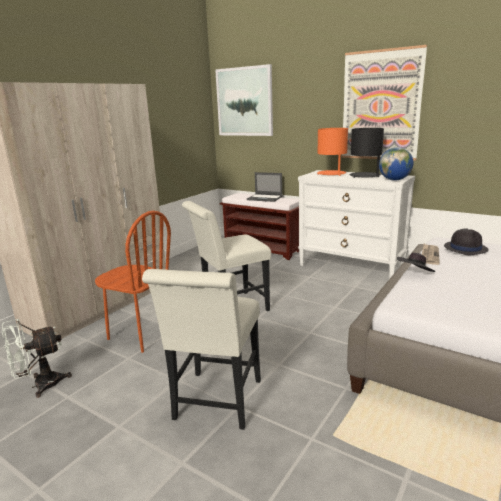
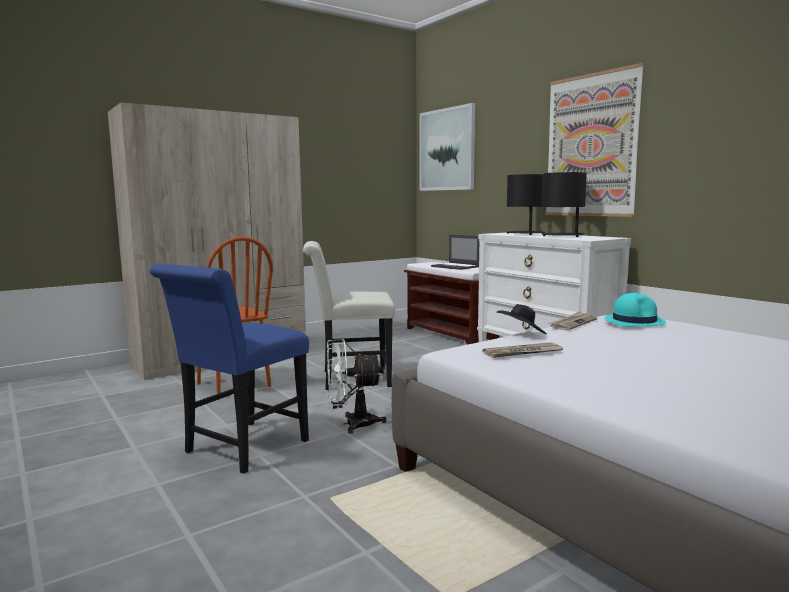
camera: 20 degrees right, 10 degrees down
(40, 385) = (103, 406): white fan -> white fan (352, 424)
(216, 404) = (240, 449): white chair -> blue chair
(331, 174) = (525, 233): orange table lamp -> black table lamp
(394, 180) = (590, 239): globe -> none
(447, 296) = (522, 353): none -> newspaper
(465, 248) = (634, 321): black hat -> turquoise hat

